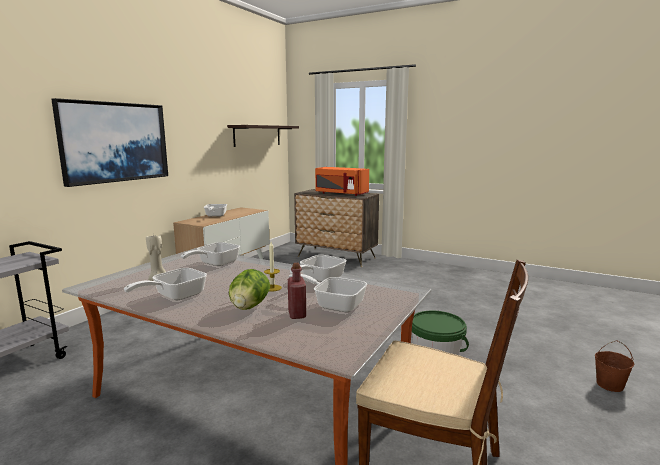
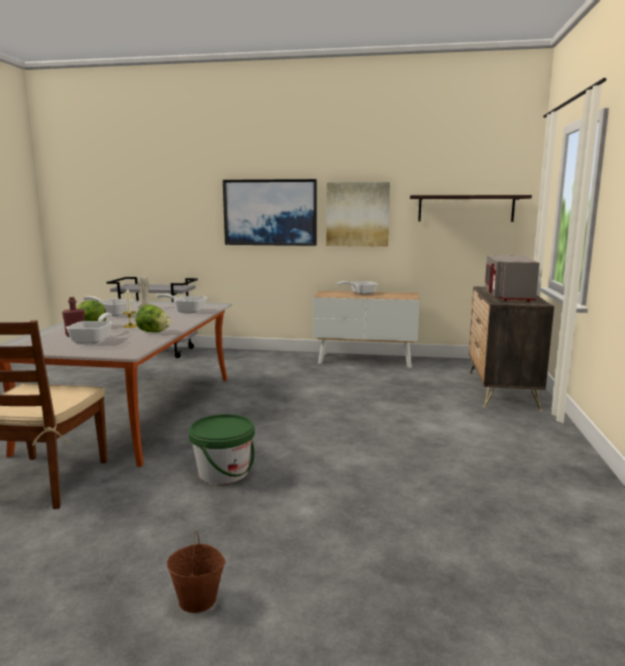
camera: 70 degrees right, 0 degrees up
(194, 142) = (357, 214): none -> picture
(319, 279) = (153, 332): frying pan -> lettuce
(340, 193) = (507, 296): orange microwave -> grey microwave

